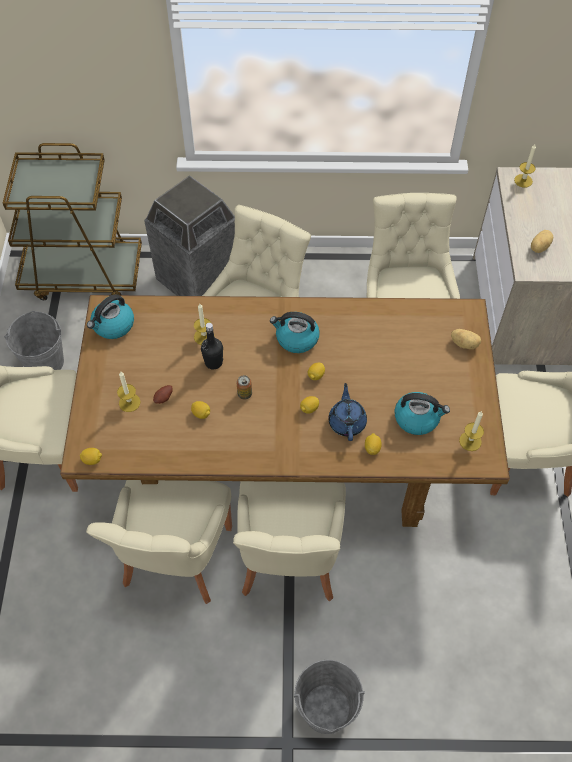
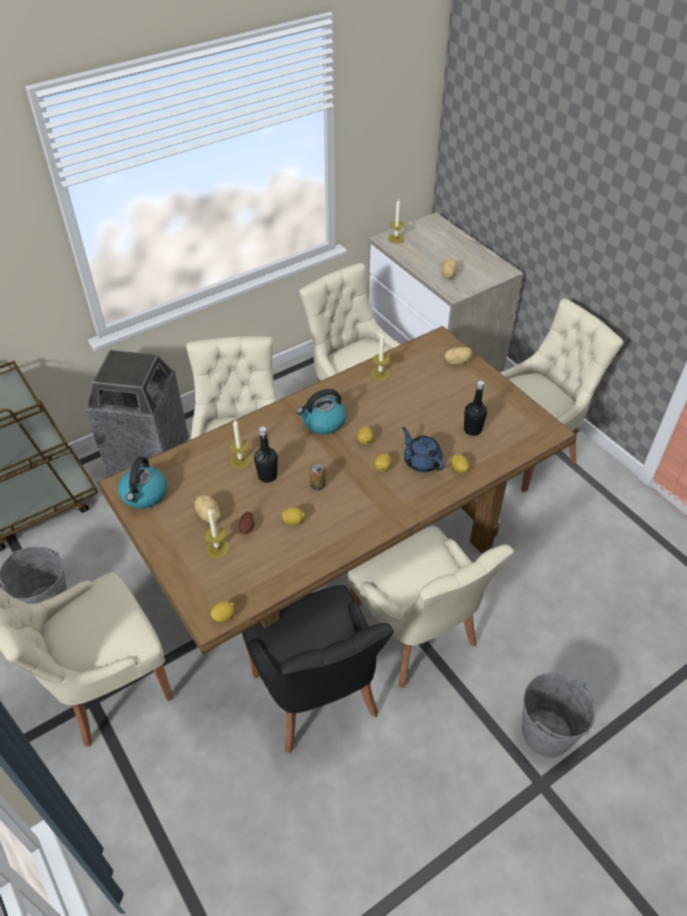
camera: 35 degrees left, 10 degrees down
(144, 371) = (208, 516): none -> potato
(175, 560) = (317, 698): beige chair -> black chair
(417, 418) = (472, 430): kettle -> black bottle
(470, 441) = (525, 424): candle -> candle (380, 374)

